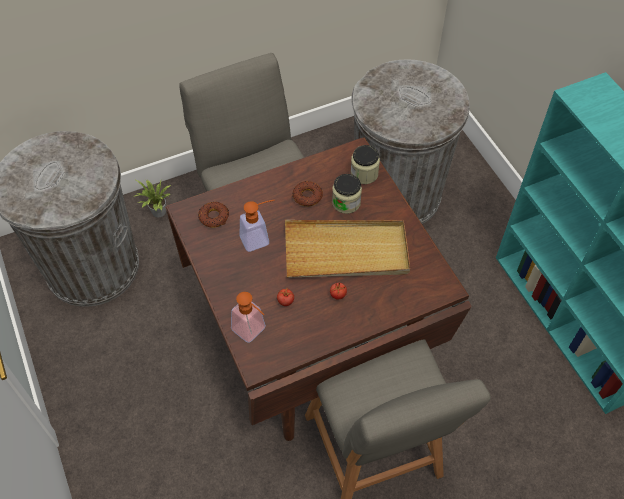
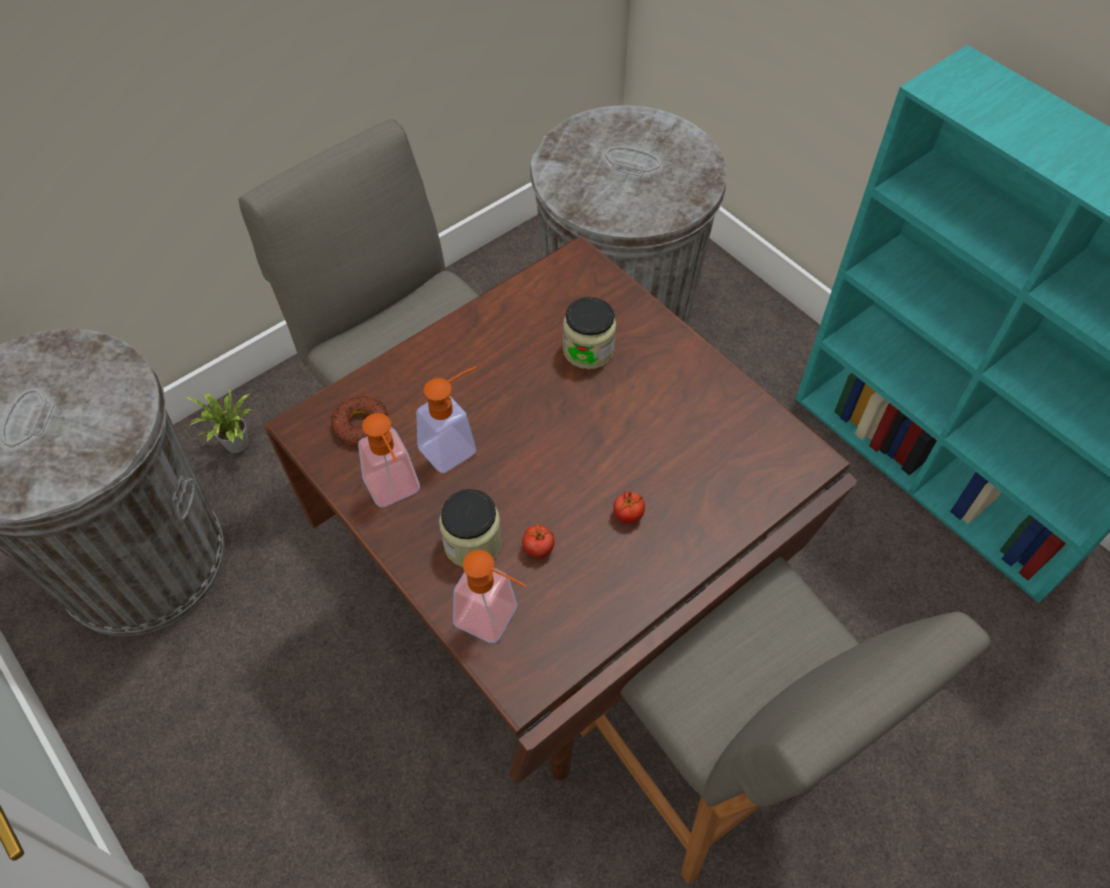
camera: 15 degrees left, 0 degrees up
(221, 256) = (396, 492): none -> soap dispenser
(307, 196) = (518, 353): donut -> none
(346, 252) = (617, 435): beige tray -> none
(364, 174) = (602, 295): jar -> jar (472, 543)

